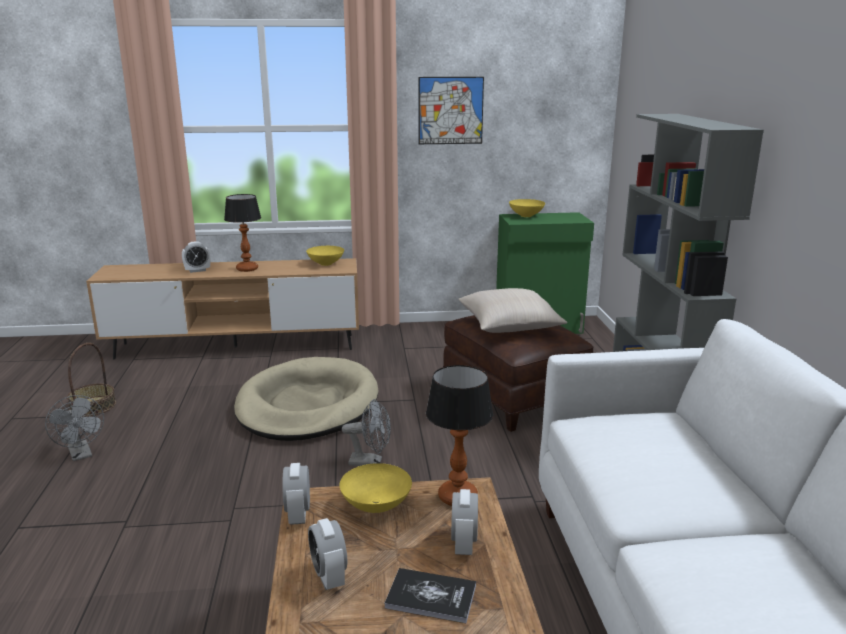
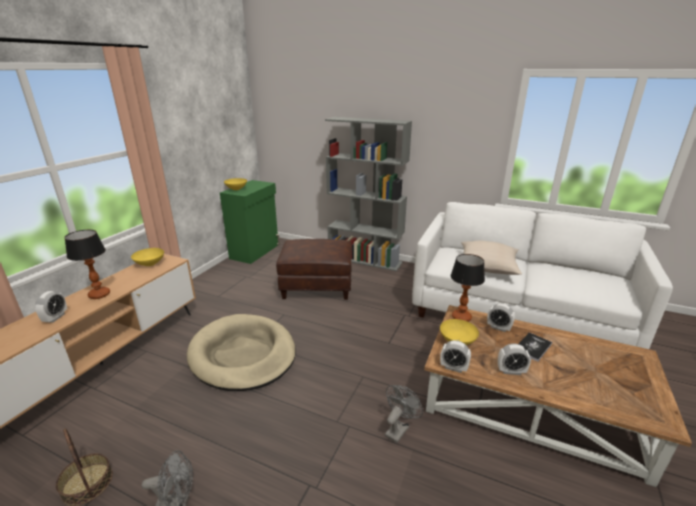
camera: 60 degrees left, 5 degrees up
(371, 462) = (335, 351): grey fan -> grey fan (398, 428)
(450, 110) = (181, 129): picture -> none
(509, 325) = (315, 248): beige pillow -> beige pillow (487, 266)

